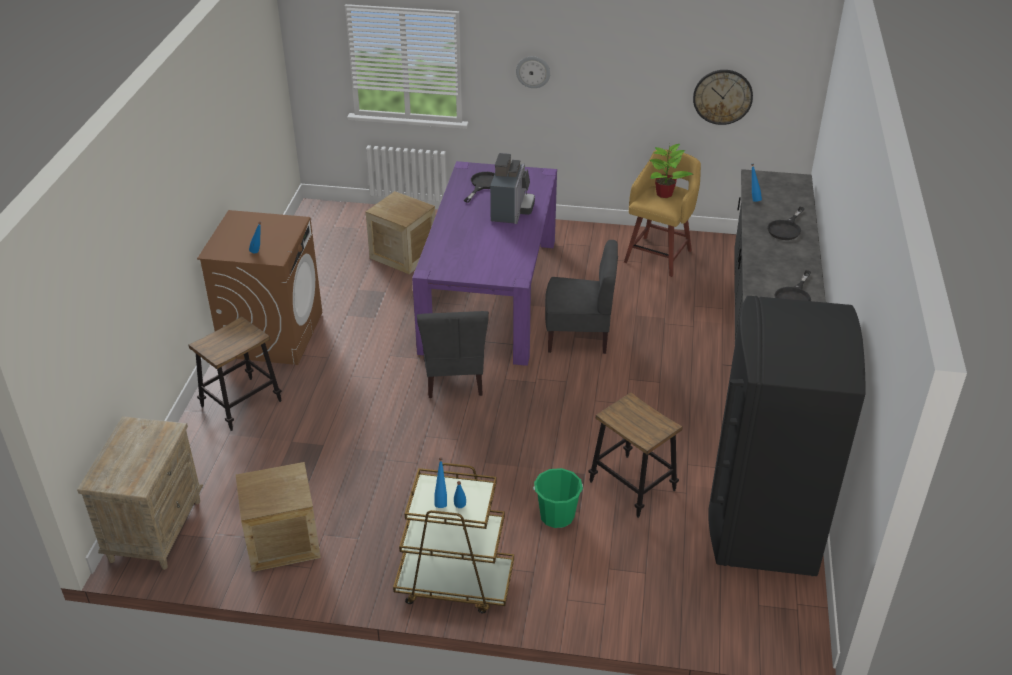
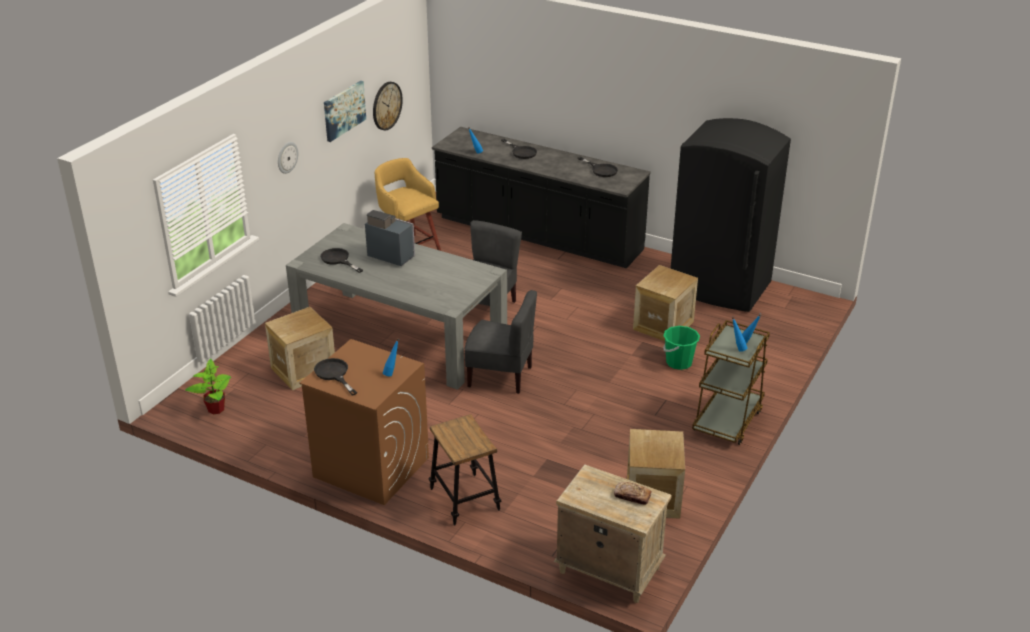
camera: 70 degrees left, 5 degrees down
(137, 468) = (632, 496): none -> bread
(246, 223) = (334, 374): none -> black frying pan
(490, 294) = (400, 336): purple dining table -> grey dining table
(632, 486) = (663, 325): stool -> crate
(640, 66) = (344, 110): none -> picture
(664, 193) = (405, 195): potted plant -> potted plant (216, 409)

